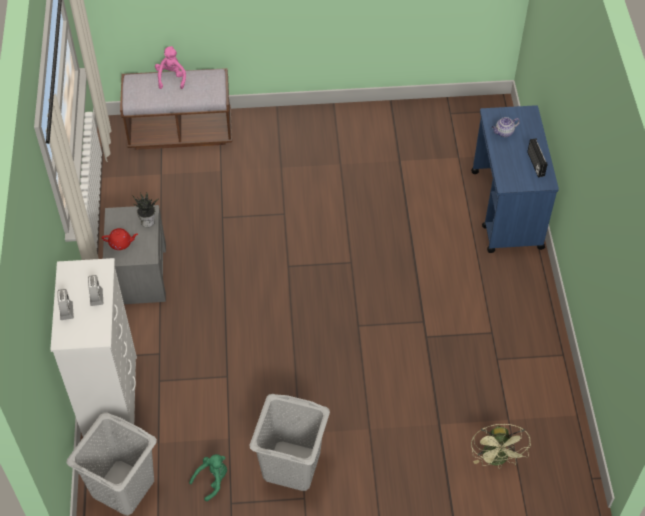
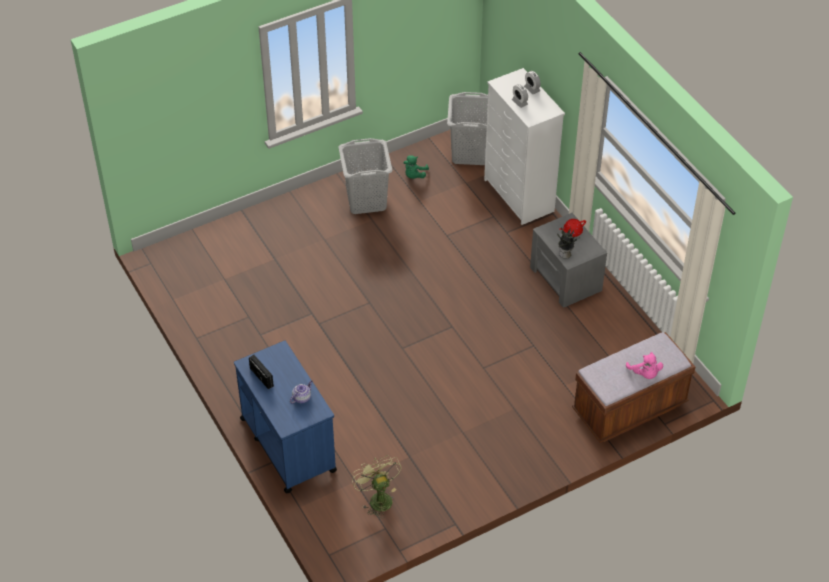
camera: 155 degrees right, 5 degrees down
(496, 460) = (223, 251): green fan -> green fan (377, 498)

